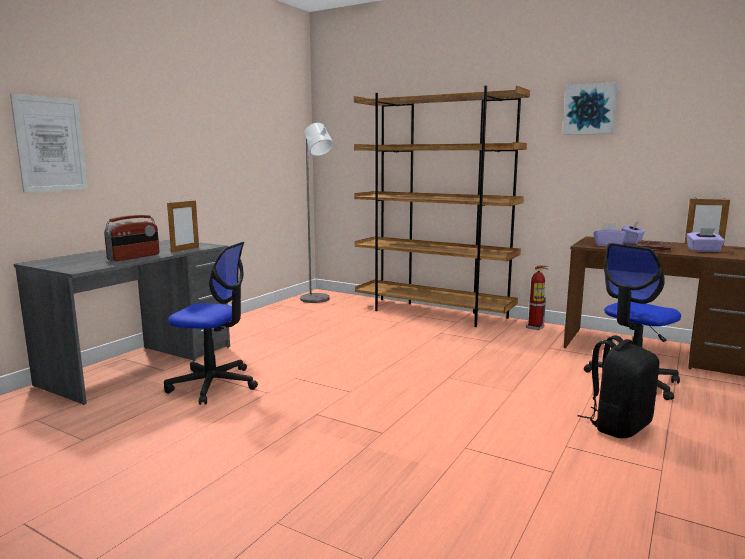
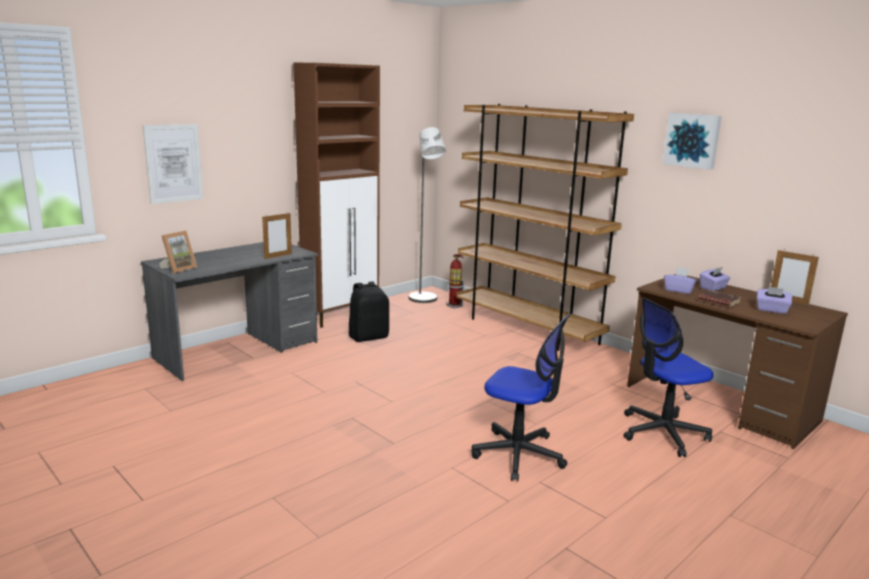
camera: 15 degrees right, 5 degrees up
(70, 266) = (178, 269): none -> picture frame
(134, 257) = (232, 262): radio -> none
(213, 385) = (285, 378): office chair -> office chair (519, 454)
(242, 321) = (342, 316): none -> brown cabinet
(535, 327) = (619, 359): fire extinguisher -> fire extinguisher (454, 306)
(618, 426) = (605, 473): black backpack -> black backpack (369, 337)

